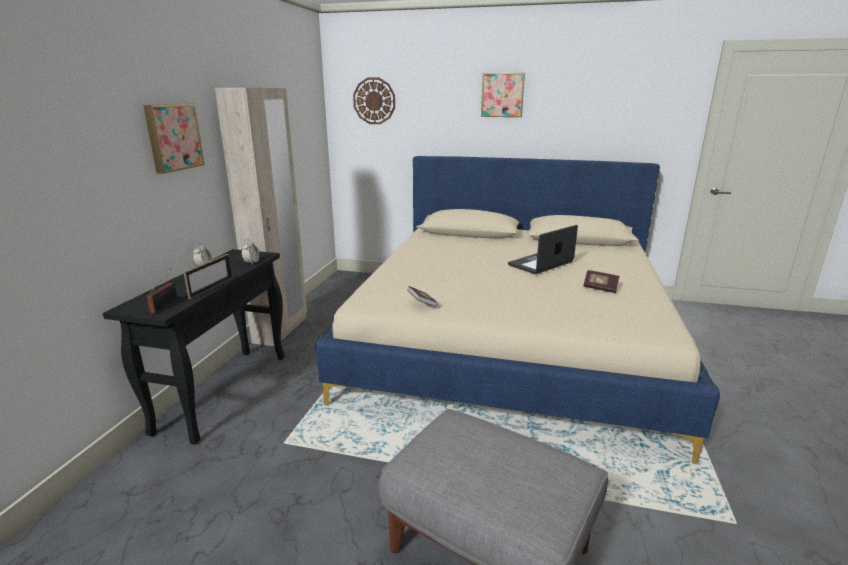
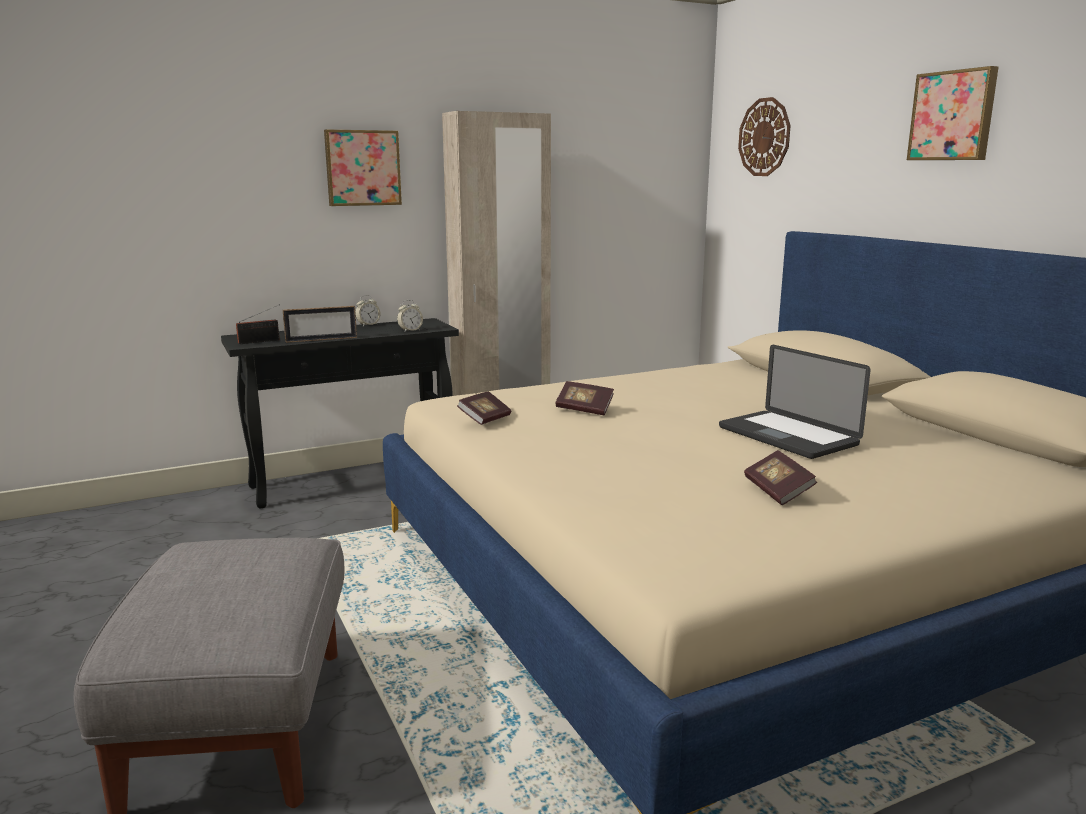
camera: 50 degrees right, 5 degrees down
(449, 280) = (584, 409): none -> book
(540, 264) = (787, 436): laptop -> laptop turned 135 degrees counterclockwise

